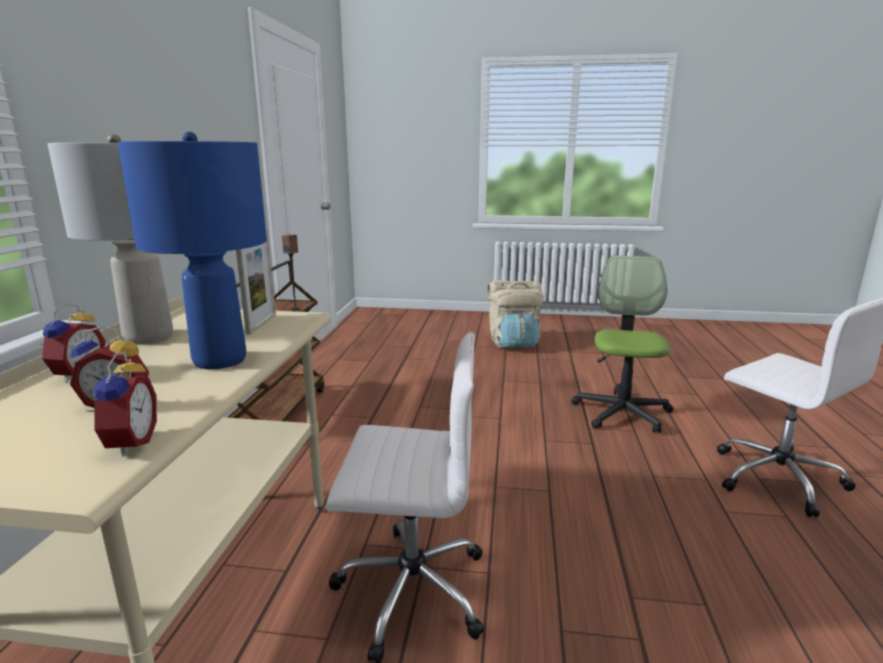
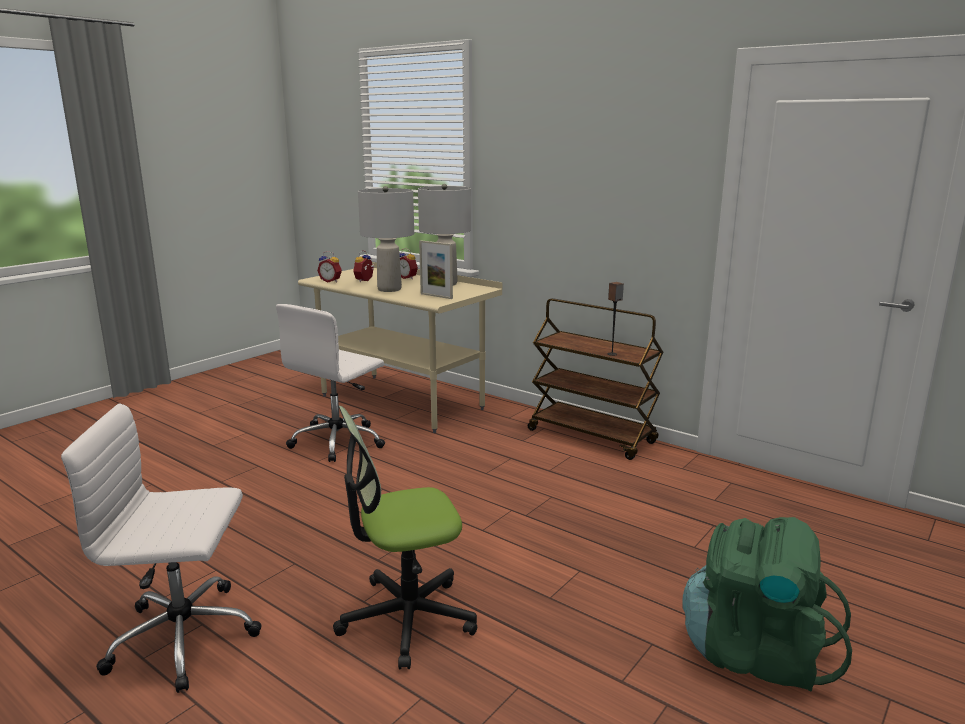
camera: 120 degrees right, 0 degrees up
(219, 361) = (389, 289): blue table lamp -> grey table lamp
(513, 342) = (754, 653): beige backpack -> green backpack
(622, 412) = (406, 618): office chair -> office chair turned 120 degrees clockwise

